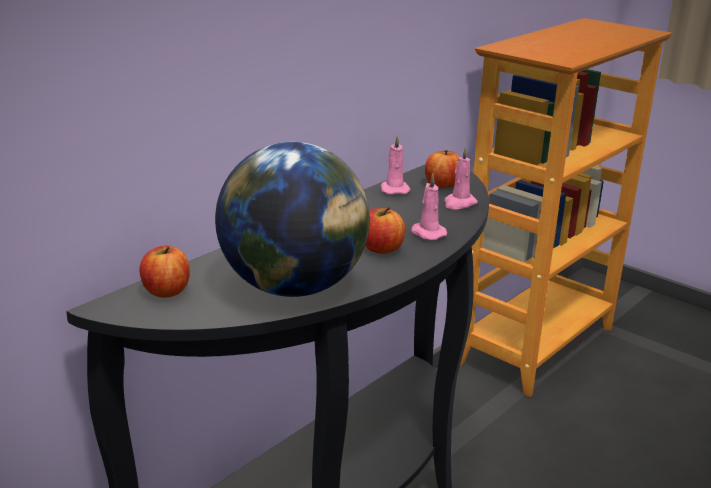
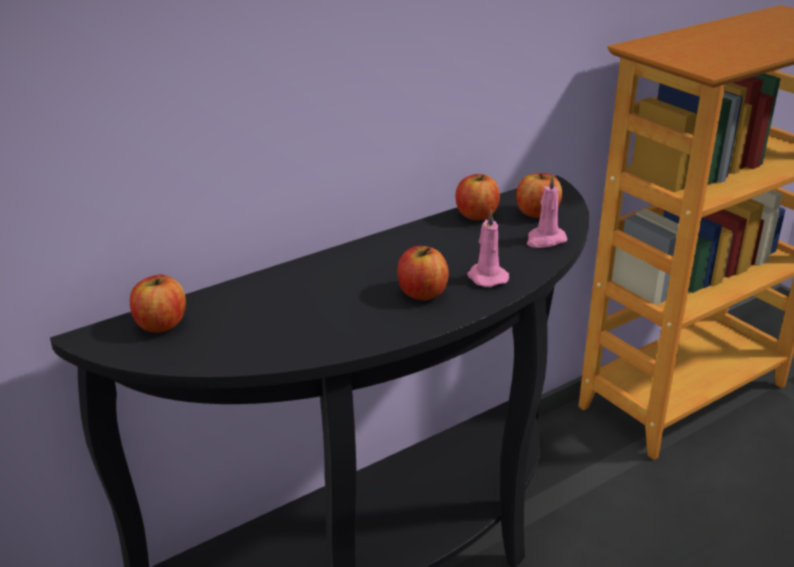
camera: 15 degrees right, 5 degrees up
(293, 288) = (297, 334): globe -> none
(394, 189) = (476, 215): pink candle -> apple

